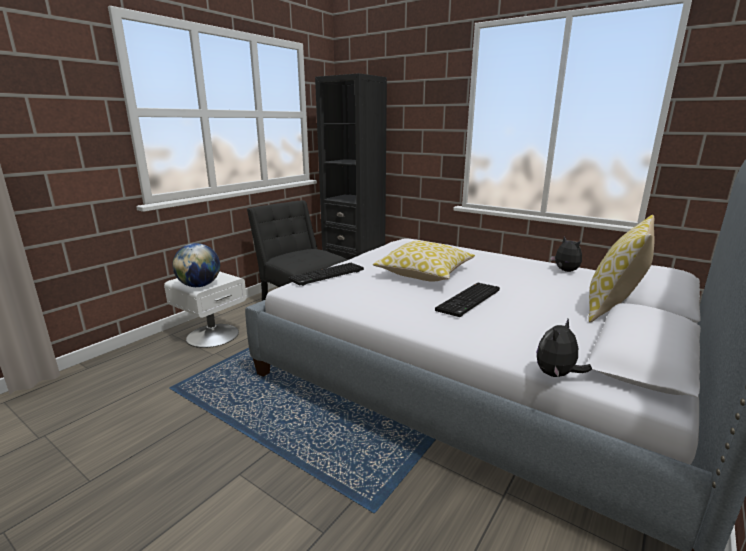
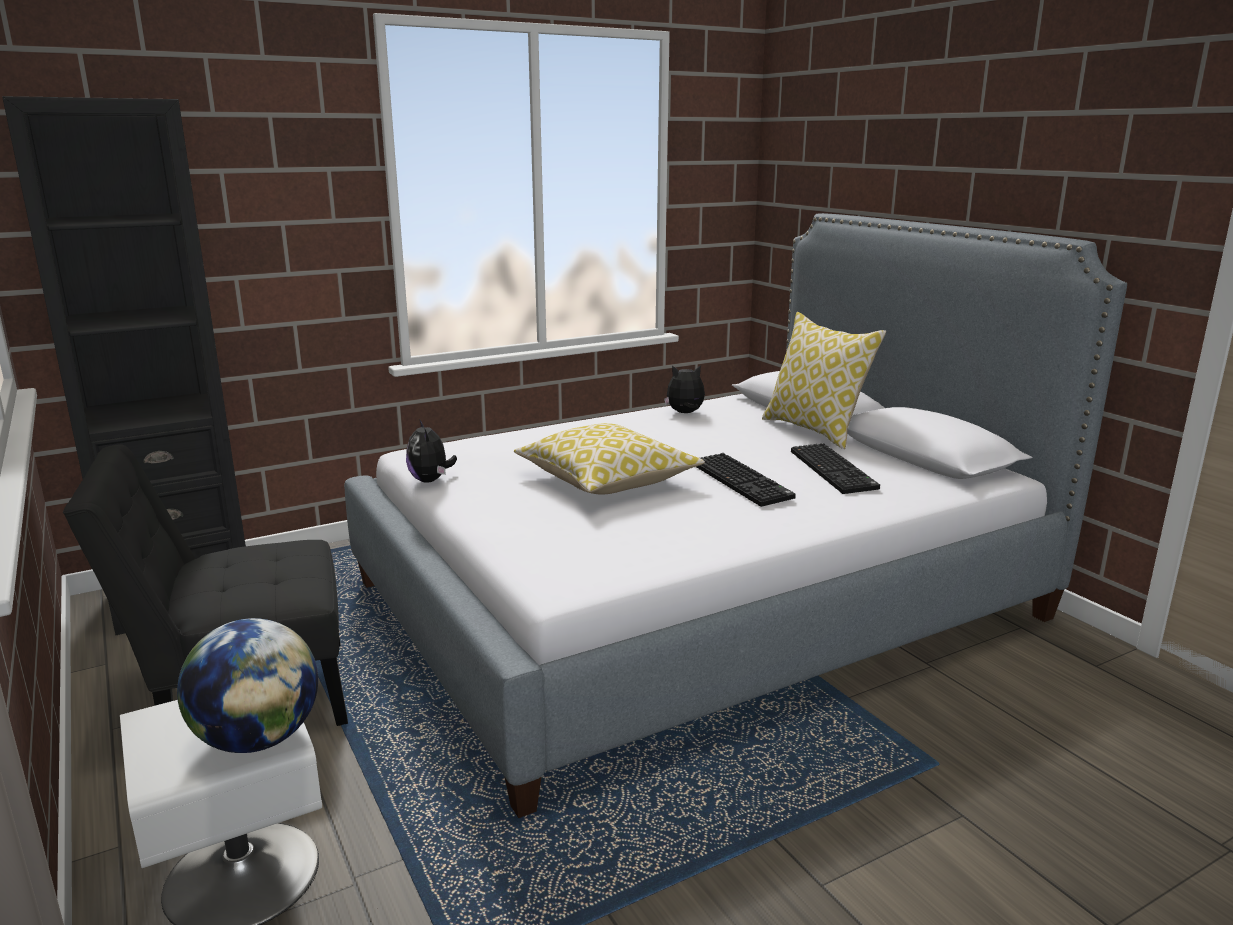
camera: 65 degrees left, 0 degrees up
(327, 275) = (533, 547): keyboard -> keyboard (835, 470)
(556, 375) = (954, 497): plush toy -> plush toy (431, 480)

